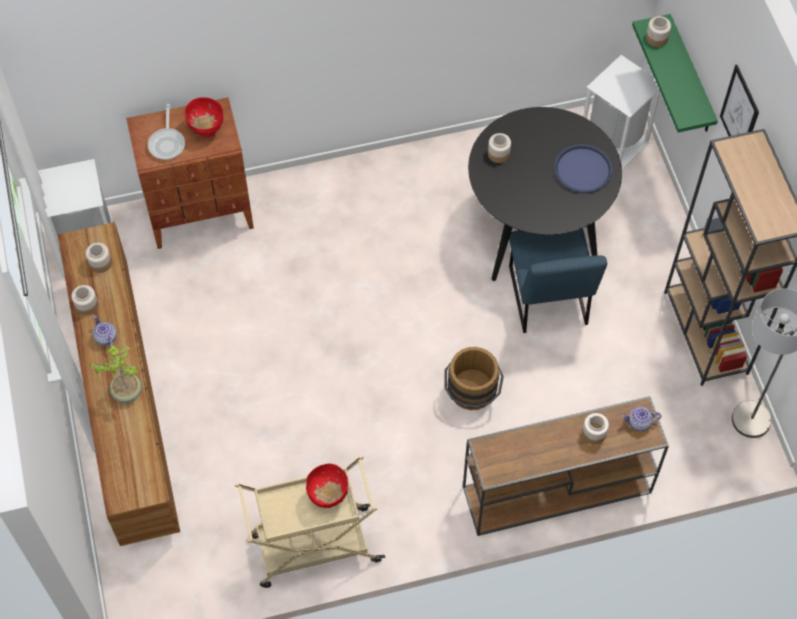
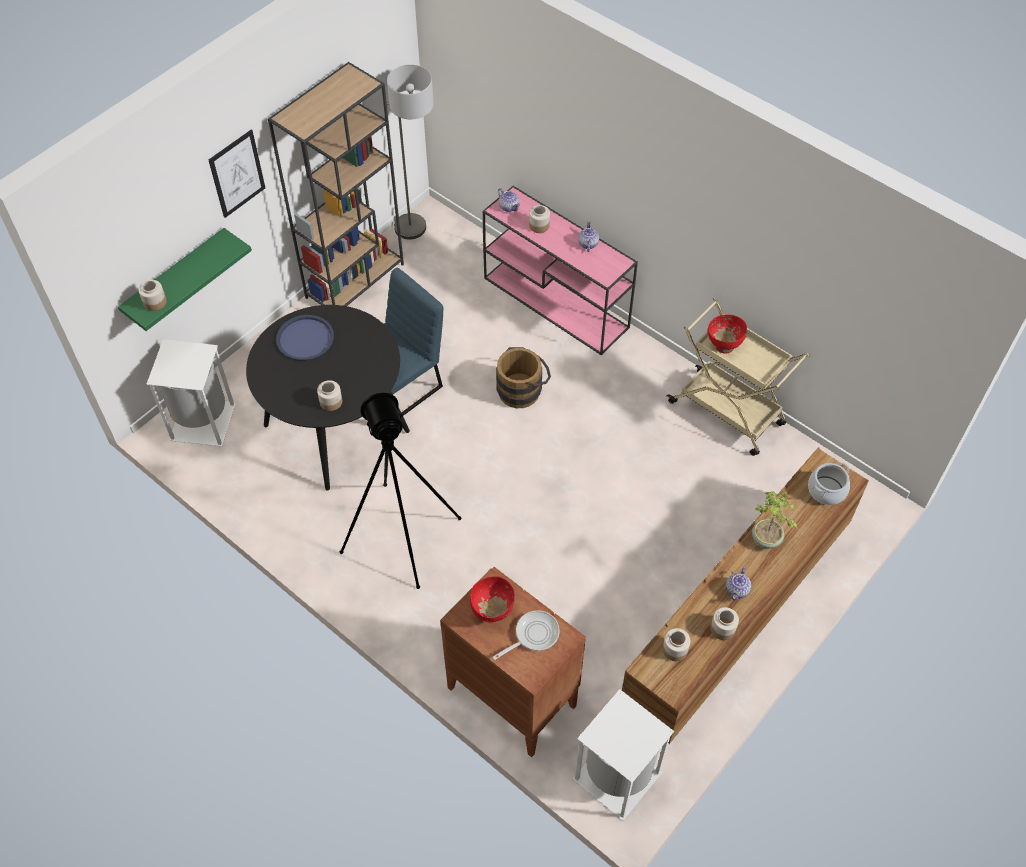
camera: 125 degrees left, 5 degrees down
(126, 473) = (826, 490): none -> cooking pot
(393, 219) = (401, 535): none -> black floor lamp
(537, 460) = (587, 244): none -> teapot
(555, 490) = (557, 303): brown console table -> pink console table

